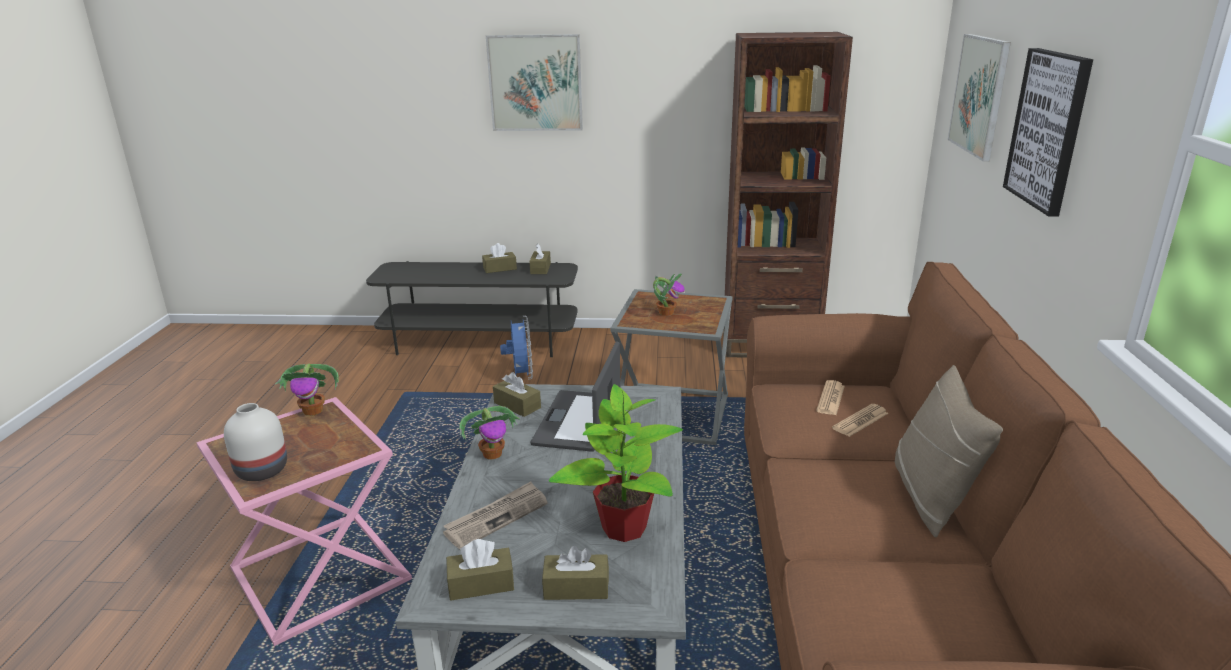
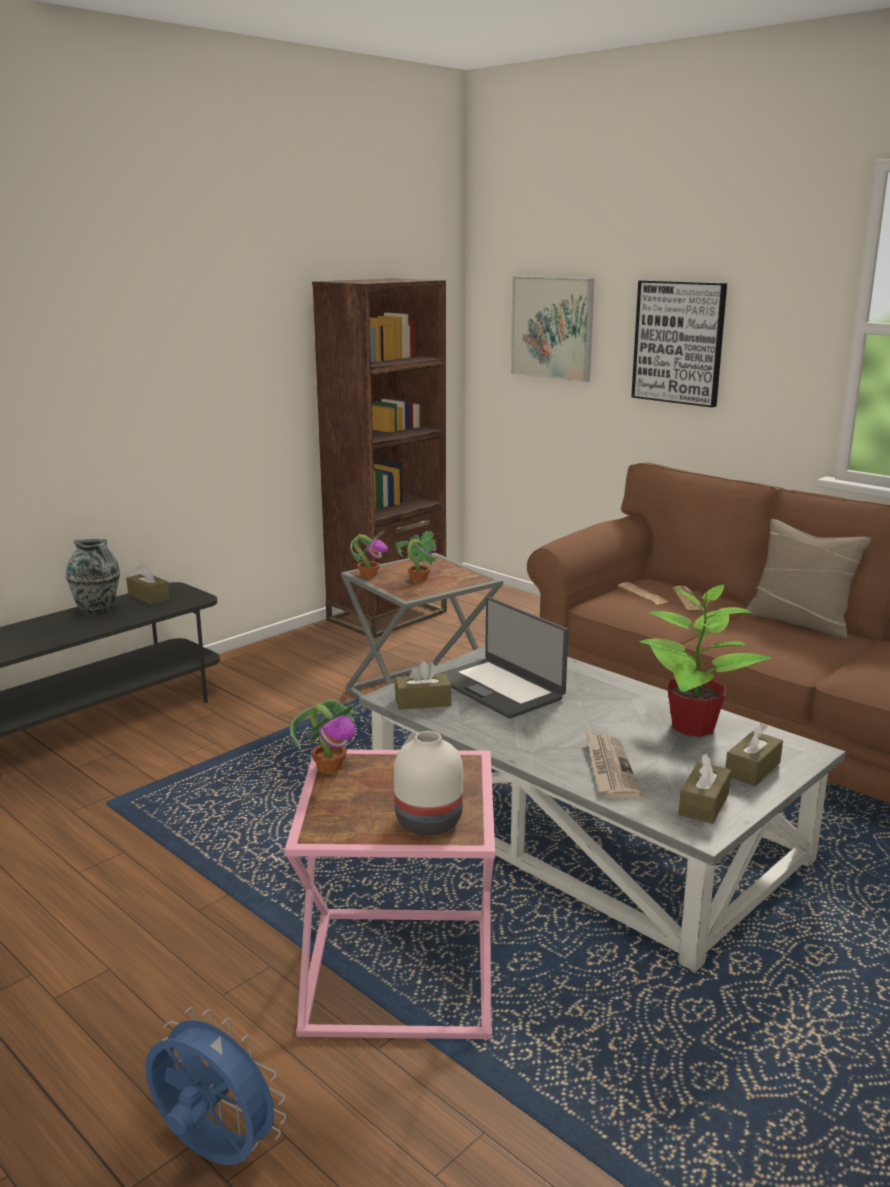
camera: 50 degrees left, 5 degrees down
(493, 454) = (497, 738): potted plant -> potted plant (368, 575)
(500, 268) = (98, 610): brown tissue box -> vase
(521, 376) = (212, 730): blue fan -> blue fan (213, 1153)
(535, 83) = (105, 352): picture -> none

